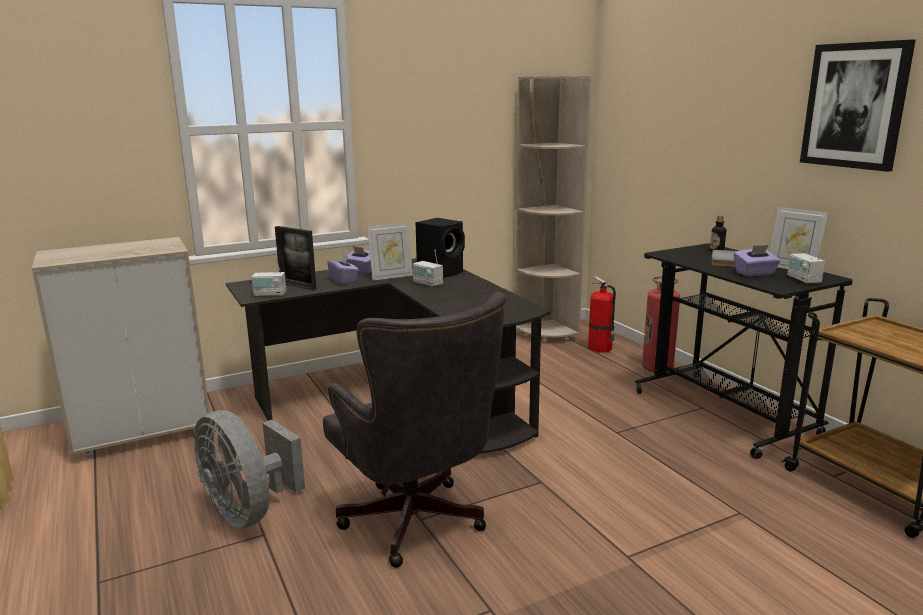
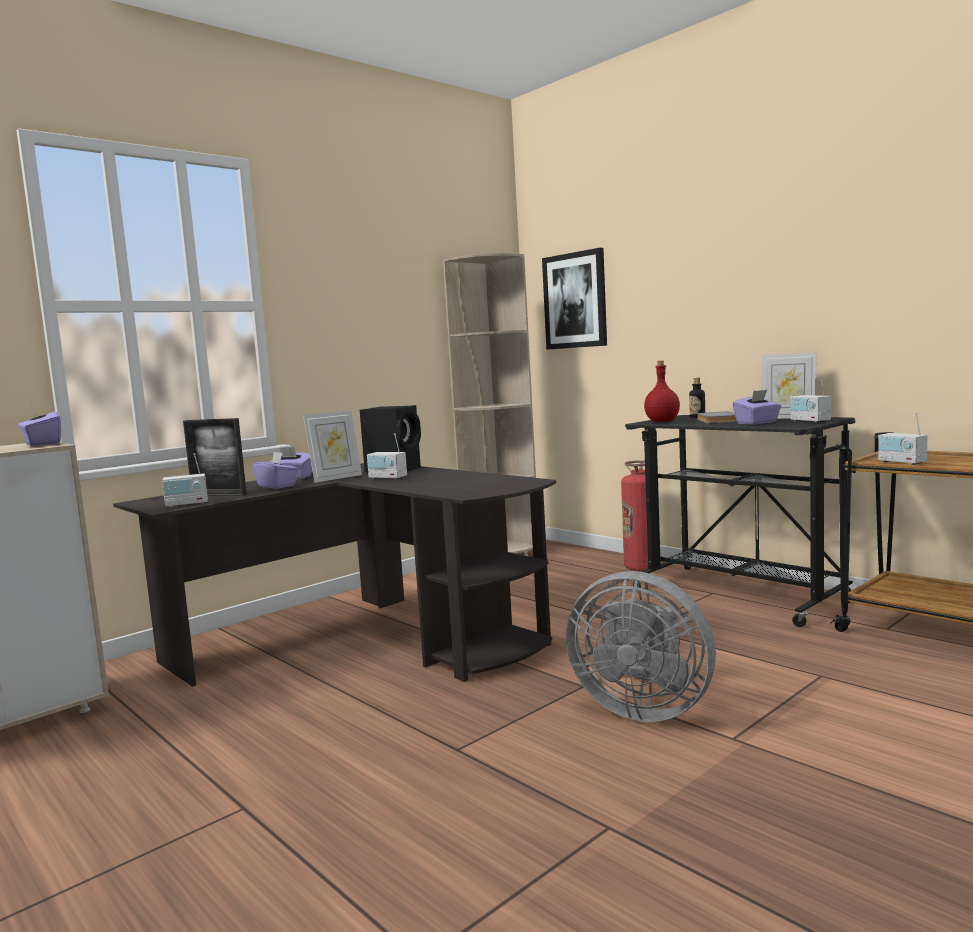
camera: 15 degrees left, 10 degrees down
(169, 245) = (42, 444): none -> purple tissue box
(249, 512) = (208, 786): grey fan -> grey fan (641, 708)
(417, 524) = (455, 755): grey office chair -> none
(601, 348) = (569, 559): fire extinguisher -> none
(678, 254) = (662, 421): none -> red bottle
(855, 106) = (823, 243): picture -> picture (575, 300)
(870, 338) = (902, 462): none -> radio

